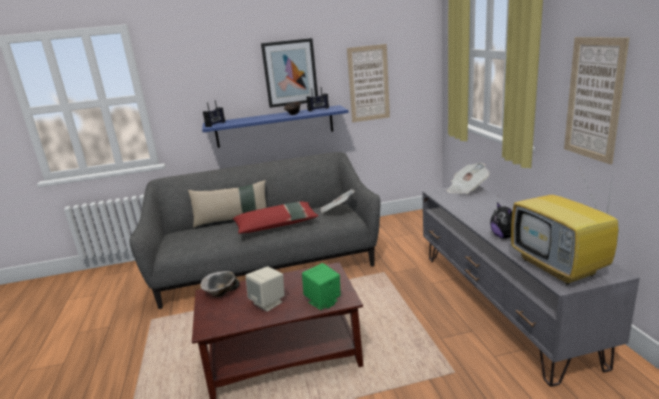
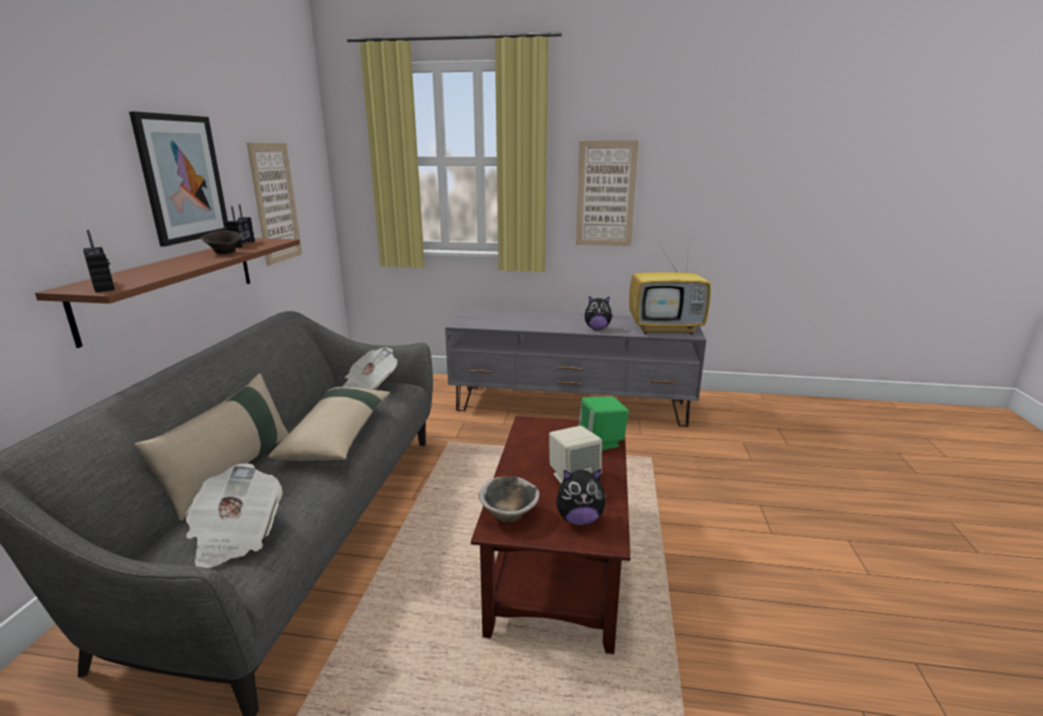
camera: 70 degrees left, 0 degrees up
(223, 315) = (579, 519): none -> plush toy
(275, 126) = (173, 284): blue shelf -> brown shelf
(276, 225) = (338, 434): red pillow -> beige pillow
(466, 189) = (475, 313): newspaper -> newspaper (236, 535)

